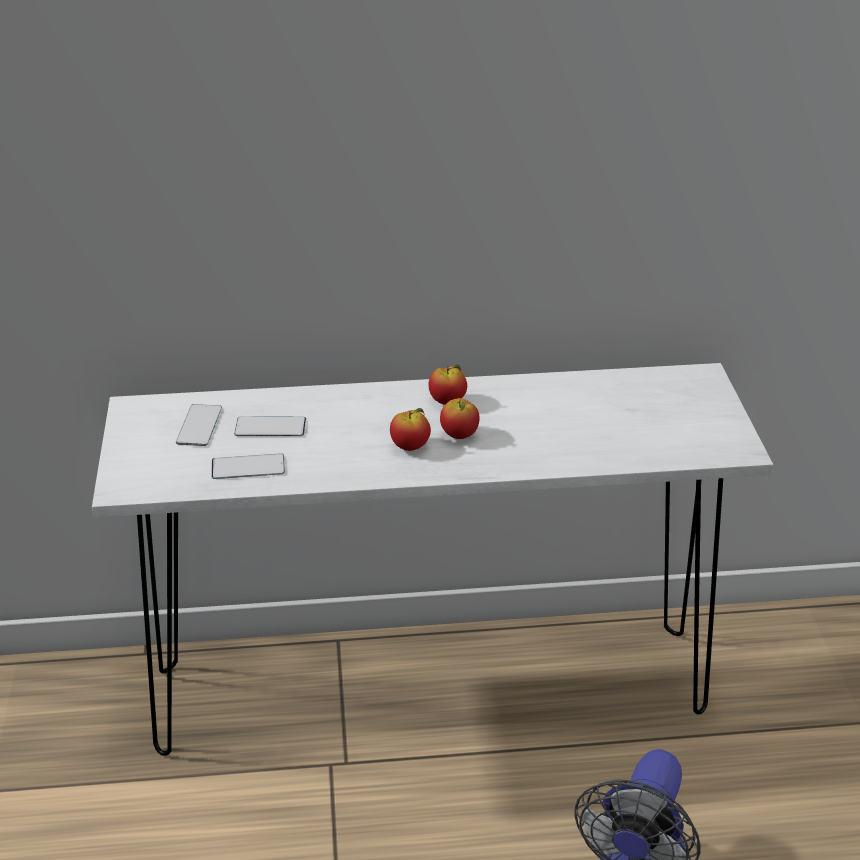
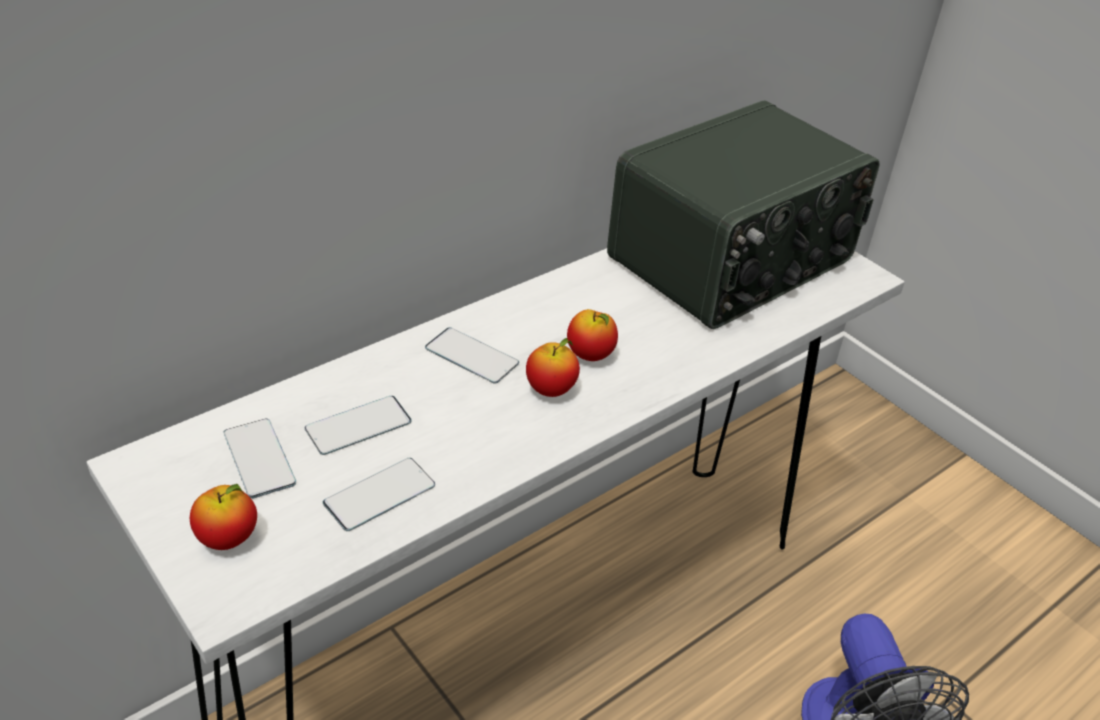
camera: 35 degrees left, 5 degrees up
(378, 411) = (471, 356): none -> phone
(447, 401) = (537, 317): apple -> apple (228, 539)
(639, 409) = (733, 261): none -> radio

